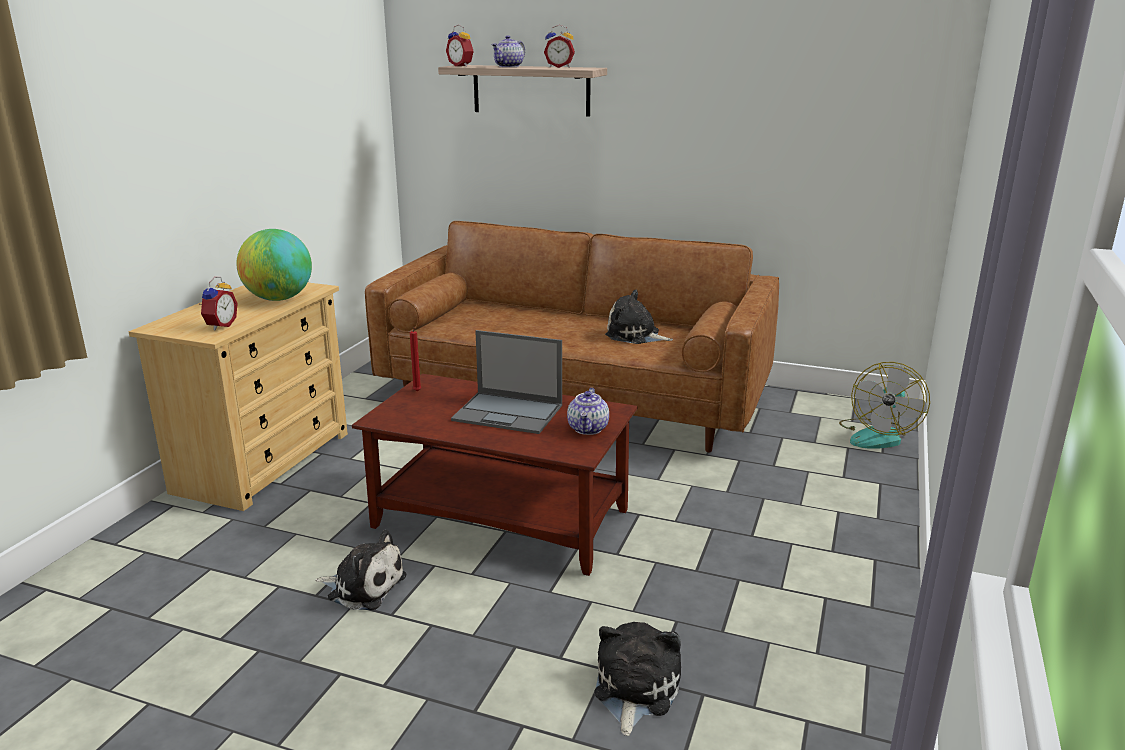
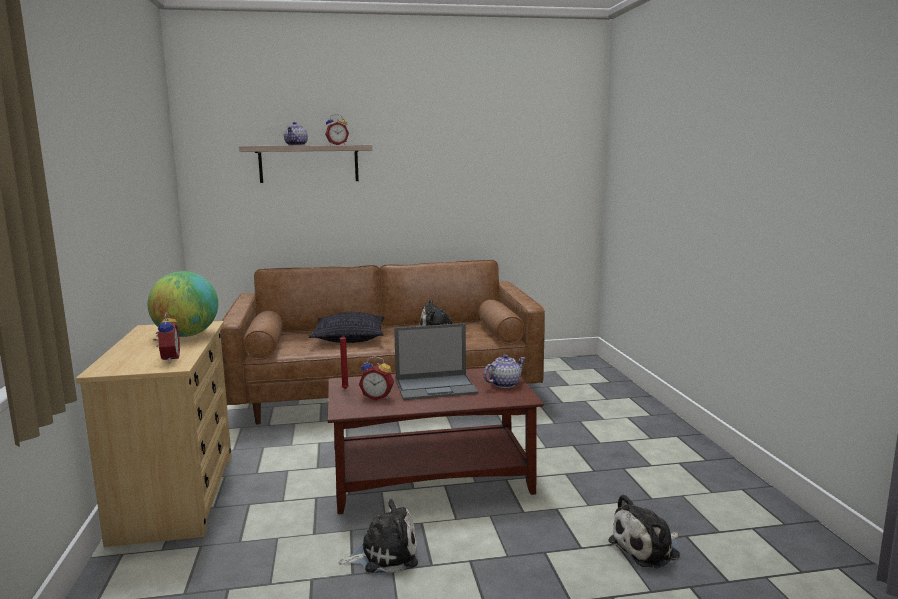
camera: 30 degrees left, 10 degrees down
(461, 66) = (255, 145): alarm clock -> alarm clock (377, 397)
(523, 324) = (349, 339): none -> pillow
(588, 429) = (504, 384): teapot -> teapot turned 105 degrees counterclockwise
(634, 690) = (648, 548): plush toy -> plush toy turned 105 degrees counterclockwise
(878, 435) = (597, 373): fan -> none

